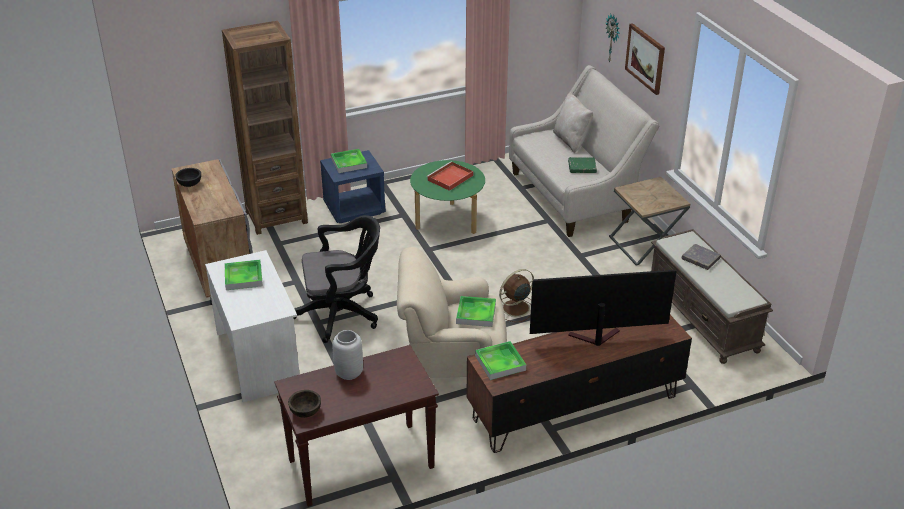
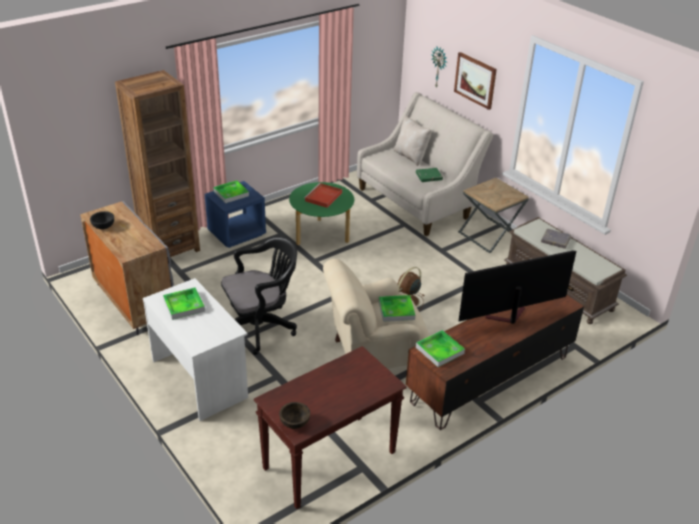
camera: 15 degrees left, 0 degrees up
(348, 373) = (319, 380): grey vase -> none

